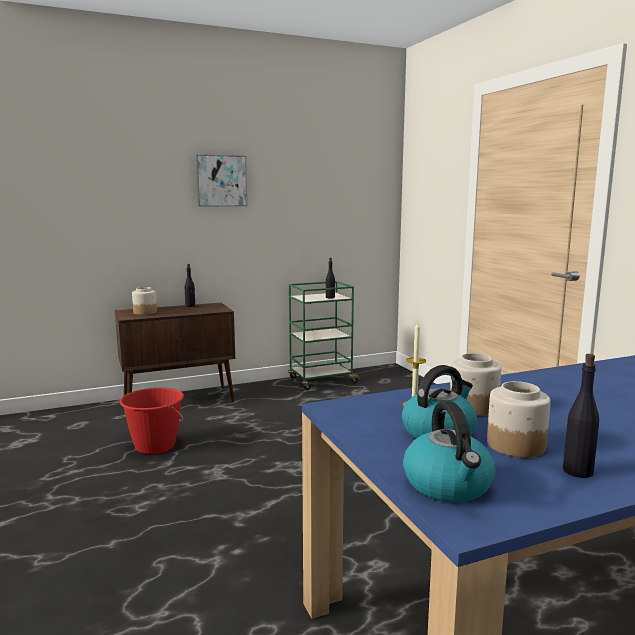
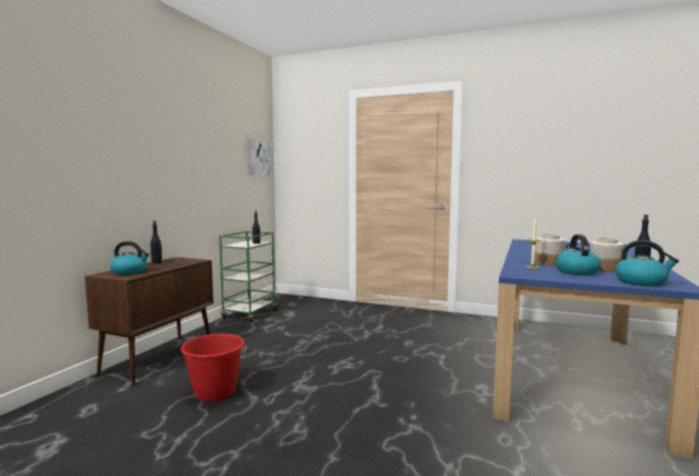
camera: 45 degrees left, 5 degrees down
(145, 312) = (130, 272): jar -> kettle
(221, 181) = (170, 143): picture -> picture (258, 157)

